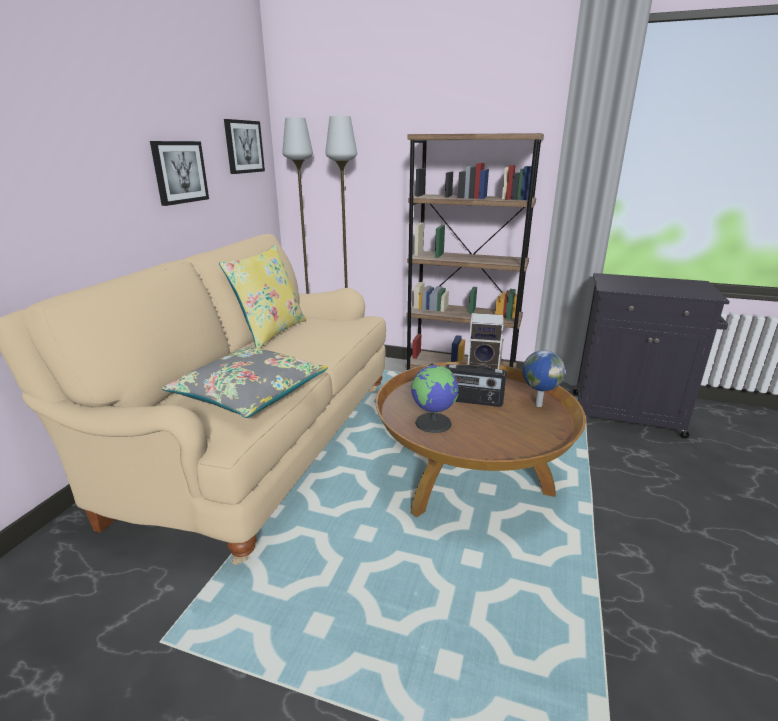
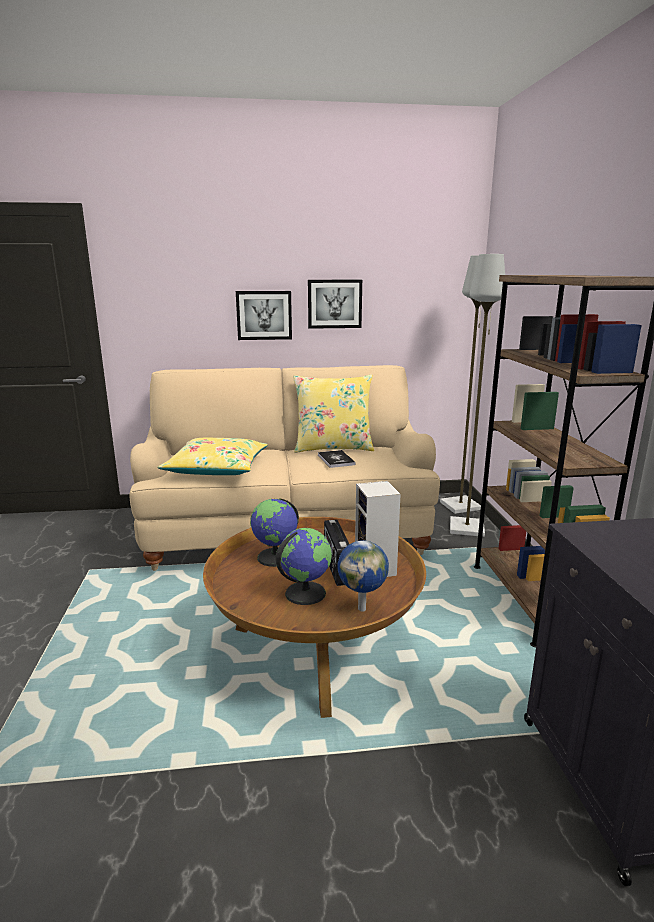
camera: 65 degrees right, 5 degrees down
(243, 146) = (428, 284): picture -> picture (264, 315)
(250, 394) = (217, 468): grey pillow -> yellow pillow
(312, 336) = (336, 460): none -> book
(505, 422) = (305, 593): none -> globe

